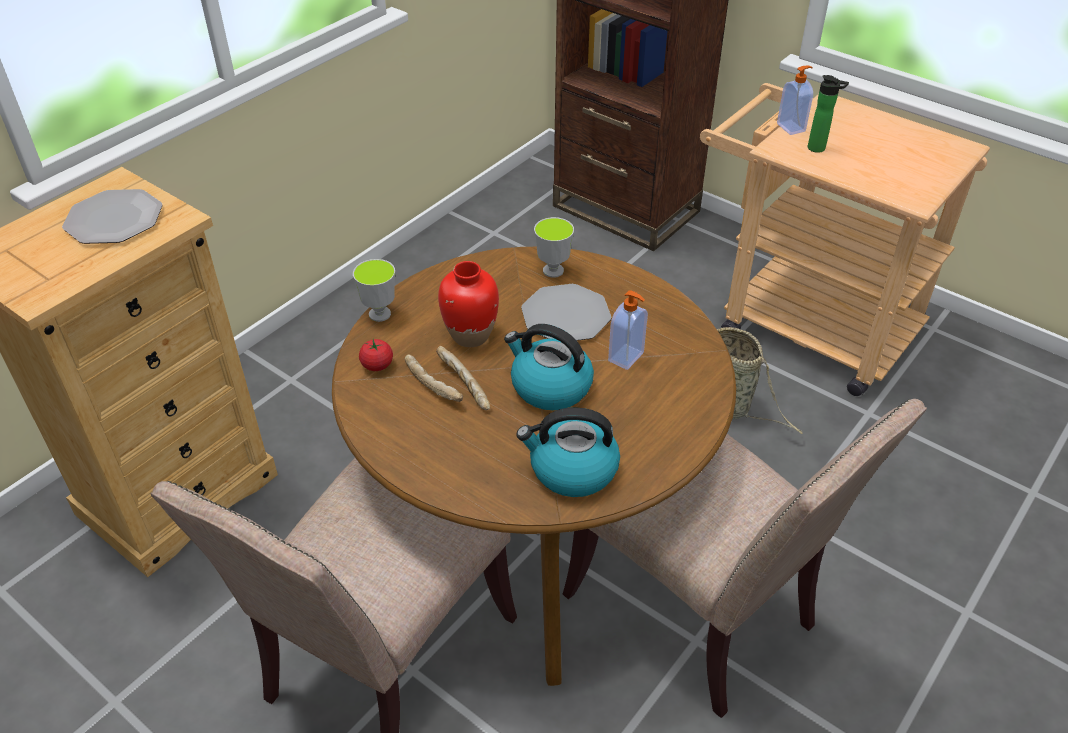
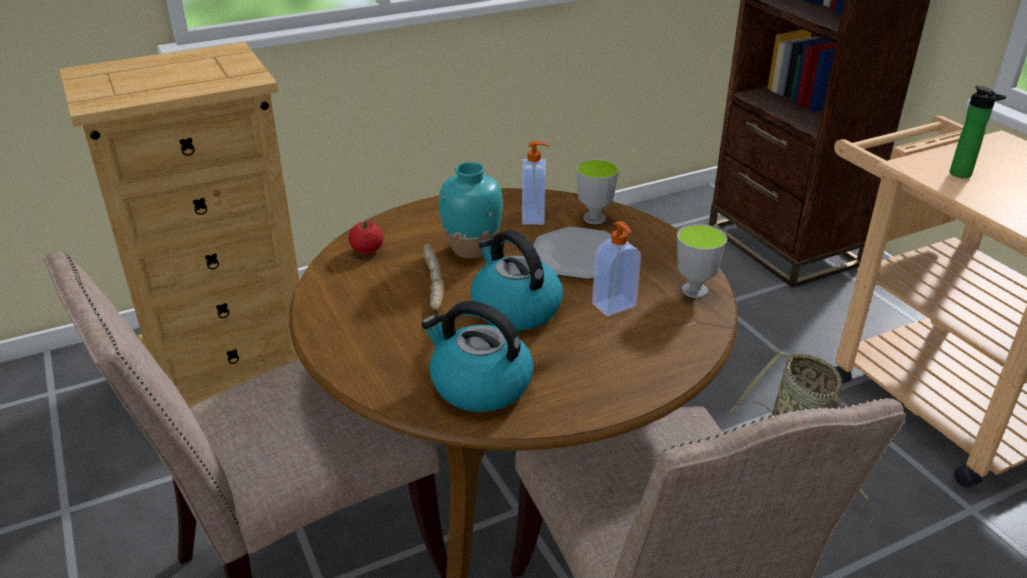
camera: 25 degrees right, 10 degrees down
(114, 219) = (202, 70): plate -> none
(379, 314) = (403, 213): cup -> cup (694, 290)
(433, 384) = (404, 277): bread -> none
(471, 335) = (472, 249): red vase -> turquoise vase
(791, 127) = (941, 151): soap dispenser -> soap dispenser (534, 217)

